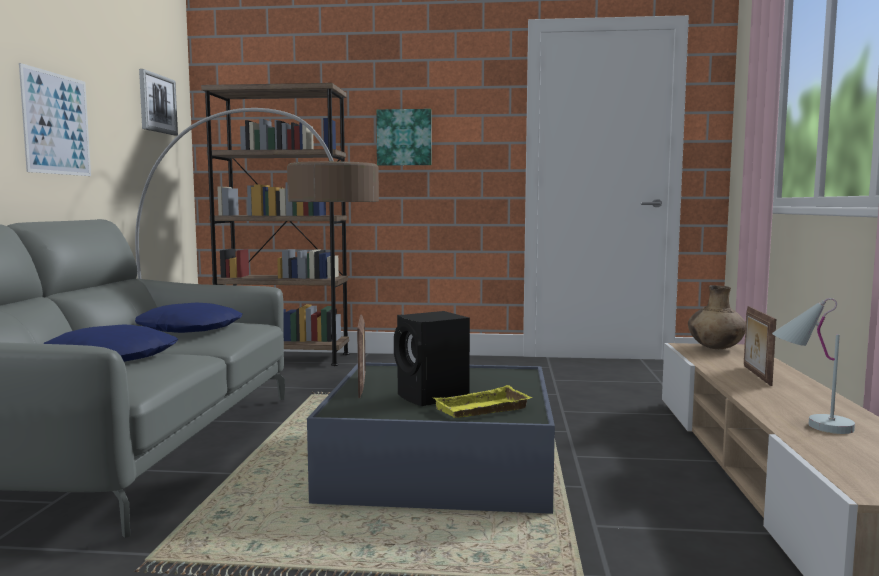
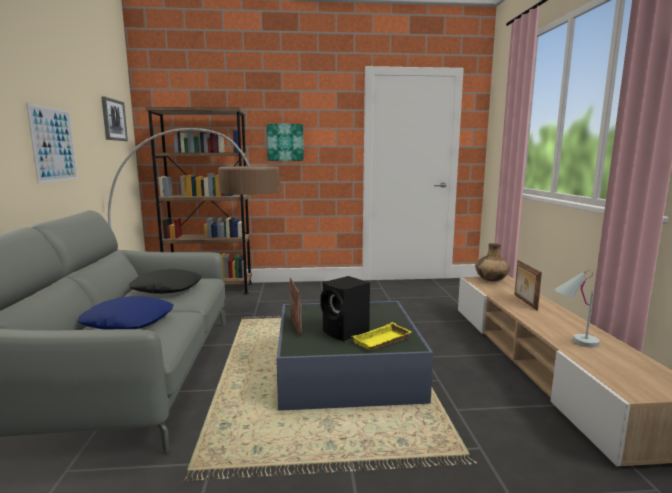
camera: 10 degrees left, 5 degrees up
(191, 329) = (167, 288): blue pillow -> black pillow

